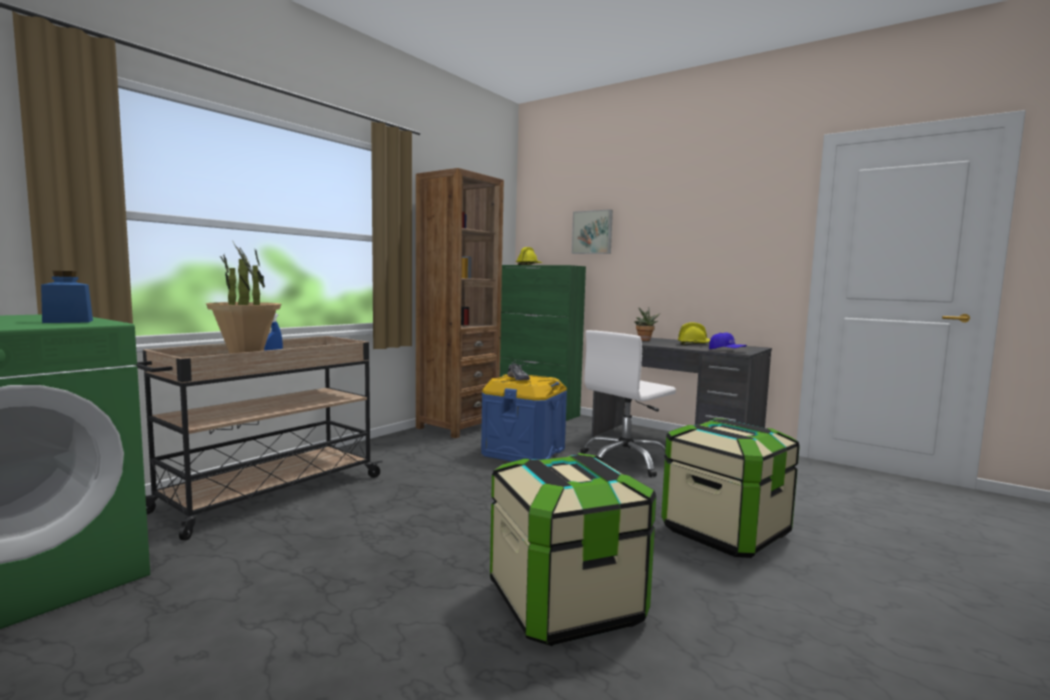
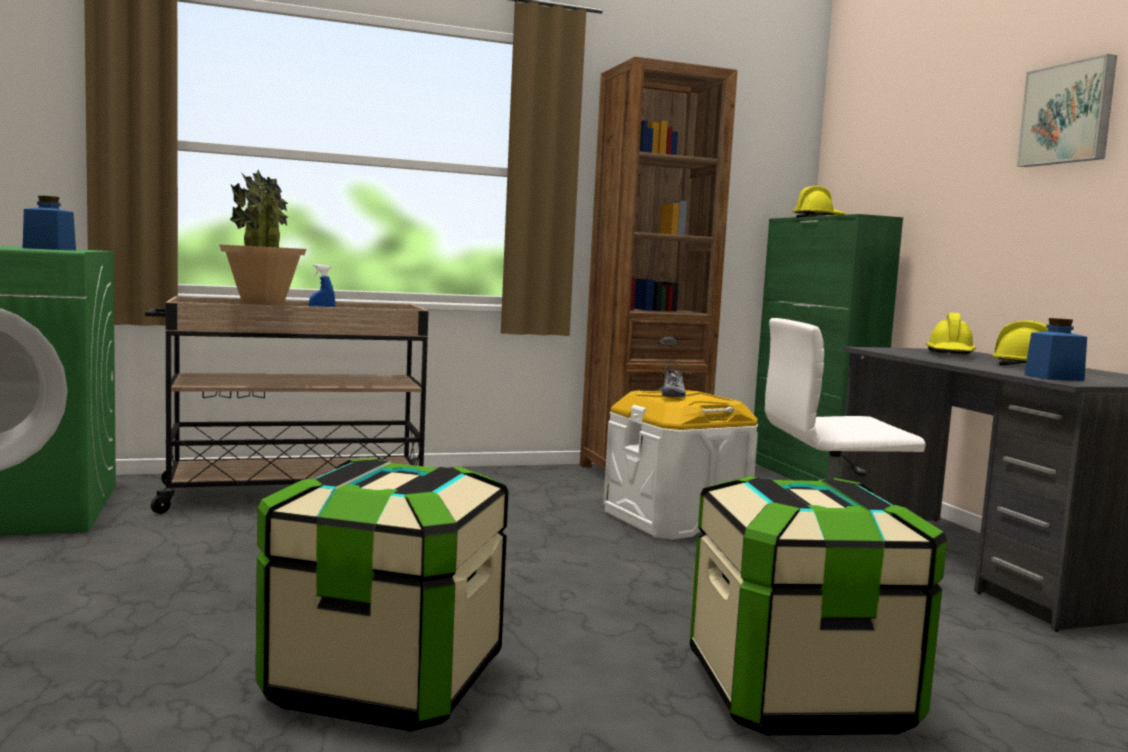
camera: 35 degrees right, 0 degrees up
(523, 452) = (676, 520): blue storage box -> white storage box
(592, 232) = (922, 153): picture -> picture (1068, 114)
(644, 340) = (950, 355): potted plant -> yellow hard hat
(726, 351) = (1053, 378): blue cap -> blue jar

